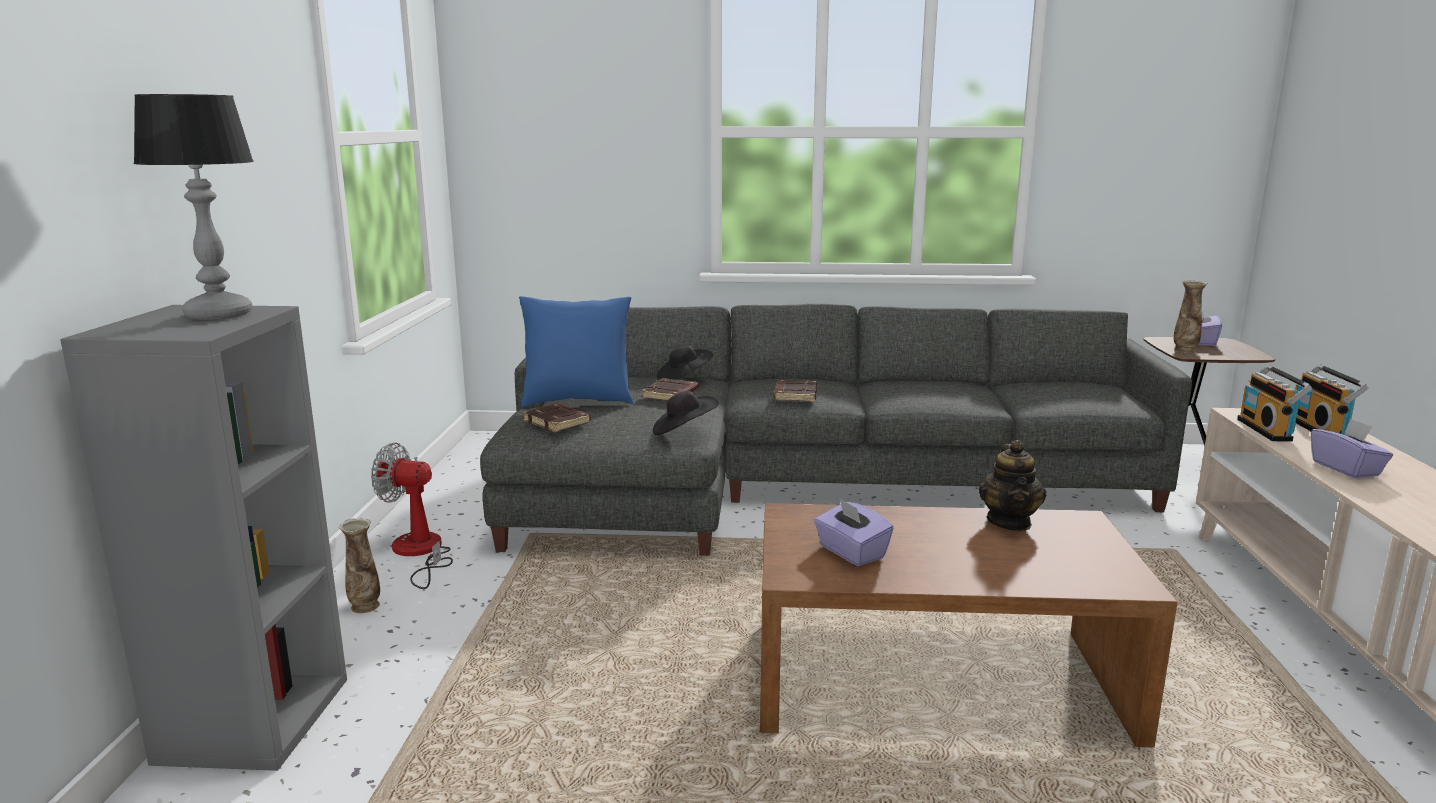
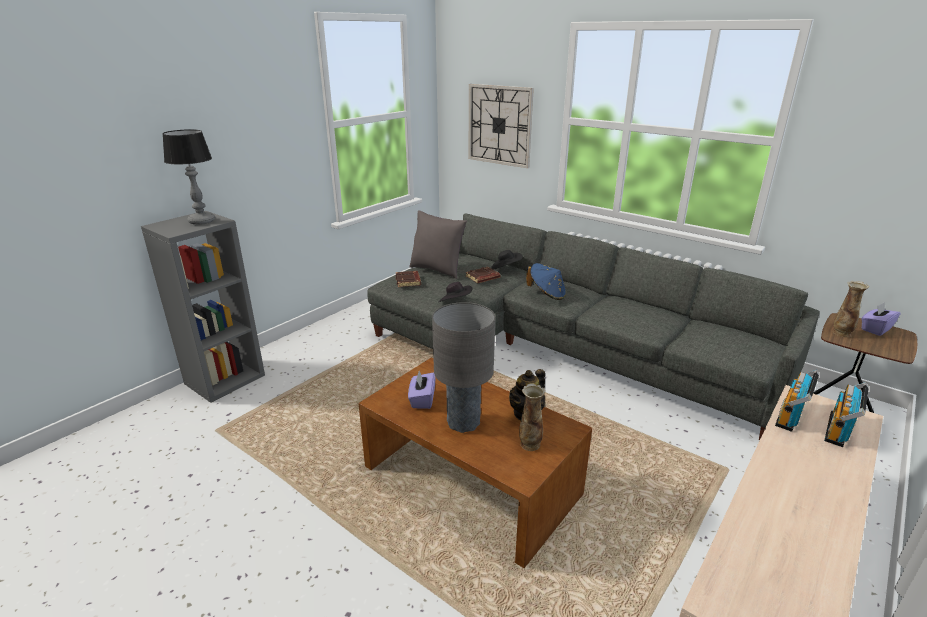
camera: 35 degrees right, 10 degrees up
(365, 607) = (304, 345): vase -> vase (530, 445)
(419, 553) = (348, 326): fan -> none
(578, 401) = (437, 270): blue pillow -> grey pillow
(587, 151) = (499, 125): none -> wall clock
(794, 395) = (547, 294): brown book -> blue hat
(956, 558) = (463, 423): none -> grey table lamp
(1346, 469) = (787, 467): purple tissue box -> none

